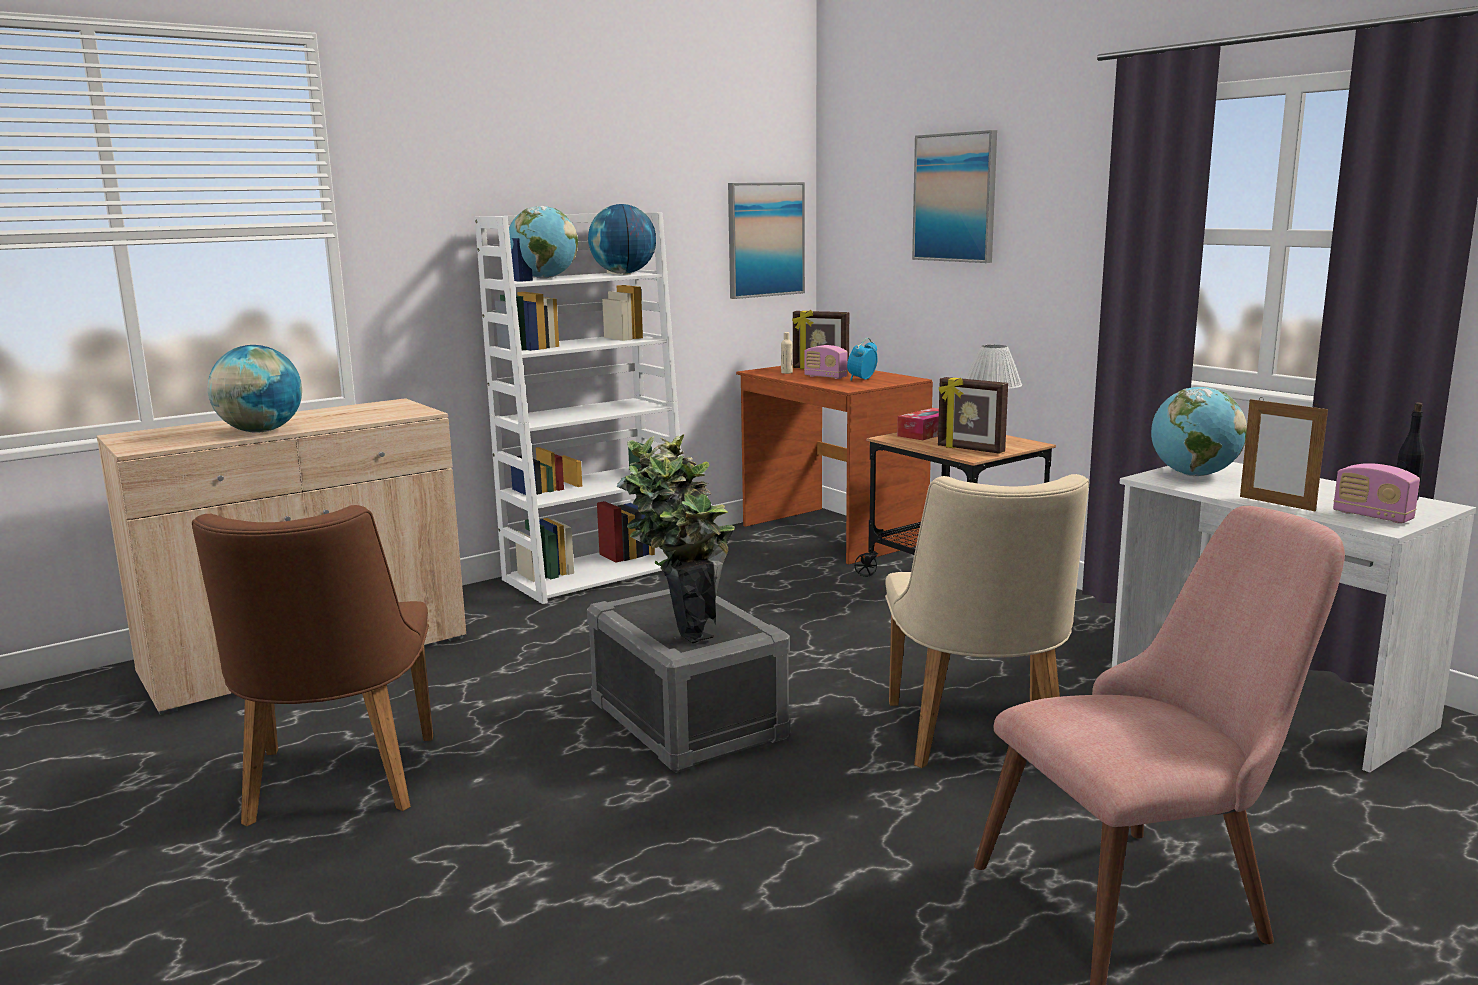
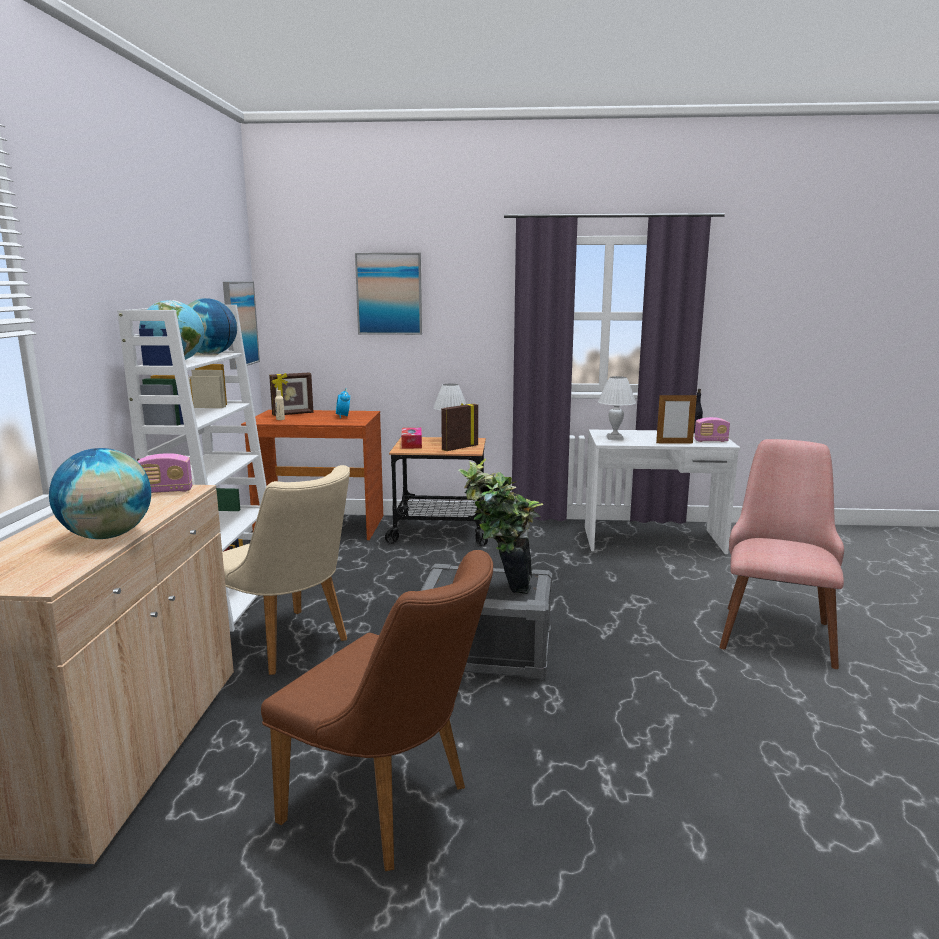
camera: 50 degrees left, 0 degrees up
(825, 377) = (316, 418): radio -> radio (165, 491)
(970, 449) = (459, 448): picture frame -> picture frame turned 150 degrees clockwise
(979, 741) = (613, 599): beige chair -> beige chair (290, 645)
(1193, 475) = (614, 438): globe -> white table lamp

